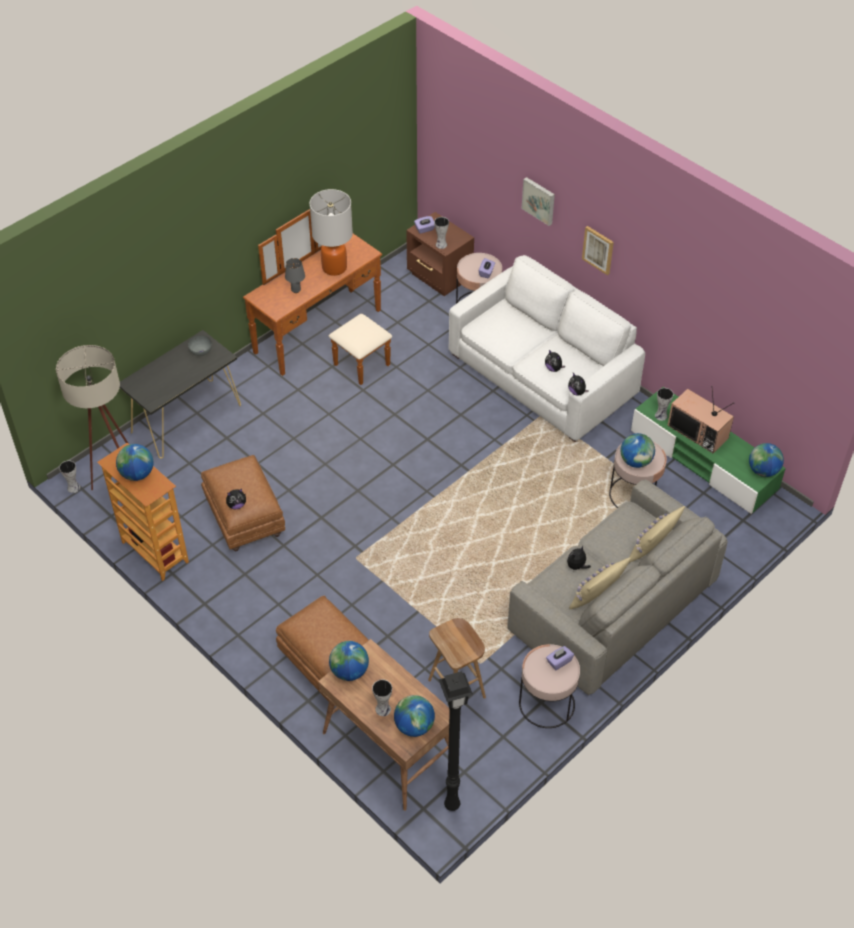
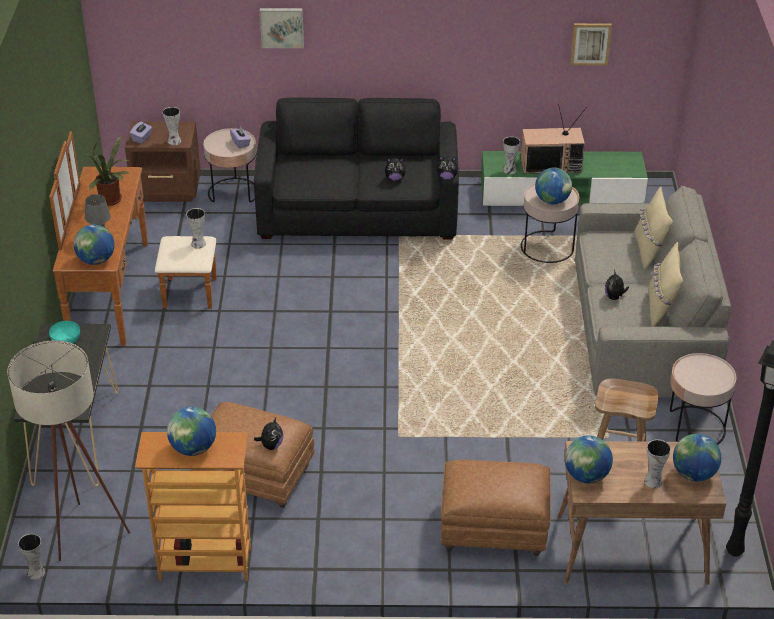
camera: 45 degrees left, 10 degrees down
(201, 351) = (66, 340): grey bowl -> turquoise bowl
(334, 268) = (112, 200): table lamp -> potted plant
(371, 333) = (197, 244): none -> vase
(542, 375) = (358, 209): white sofa -> black sofa
(559, 661) = (702, 365): purple tissue box -> none
(598, 249) = (371, 42): picture -> picture (590, 43)
(763, 471) = (630, 162): globe -> globe (96, 260)

